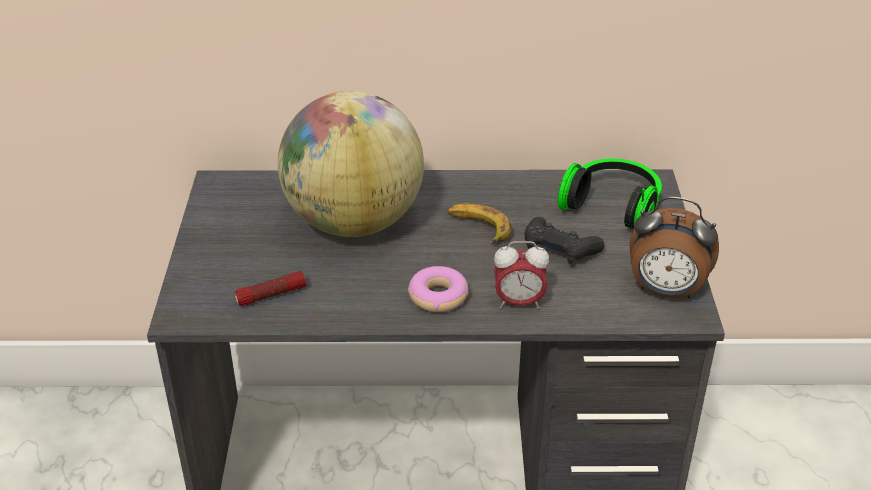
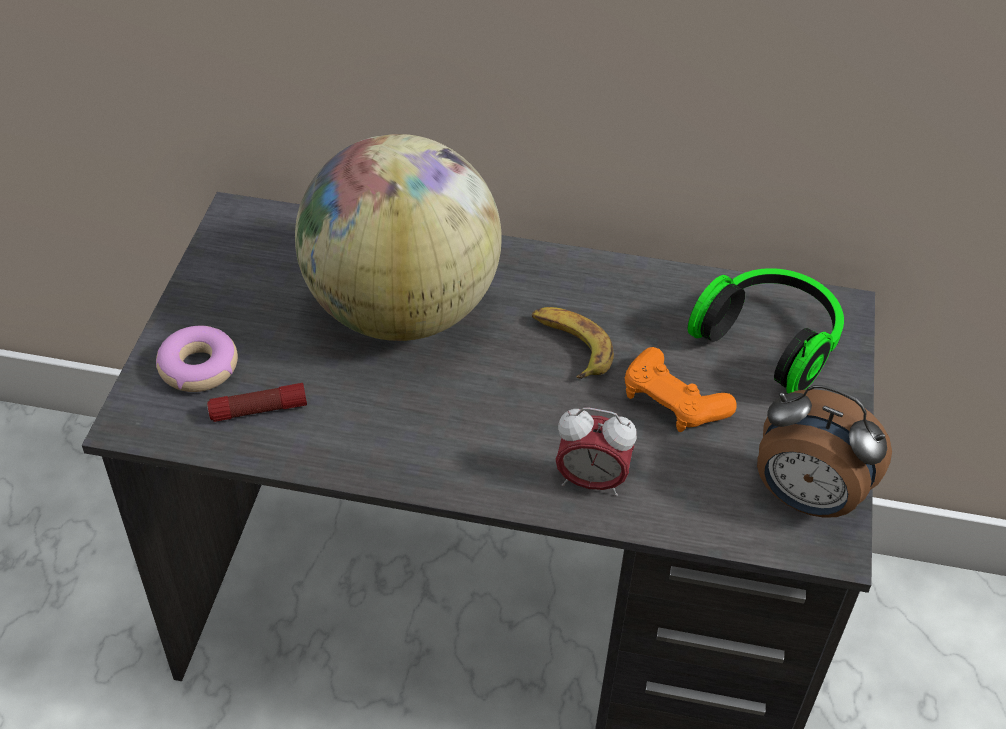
camera: 10 degrees right, 10 degrees up
(438, 296) = (482, 451): donut -> donut (198, 367)
(559, 249) = (673, 402): black game controller -> orange game controller

